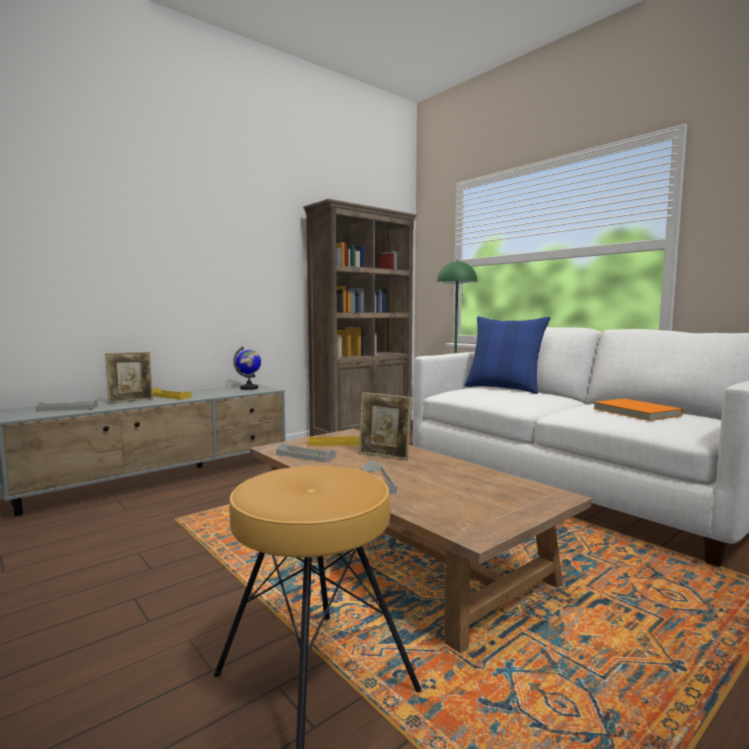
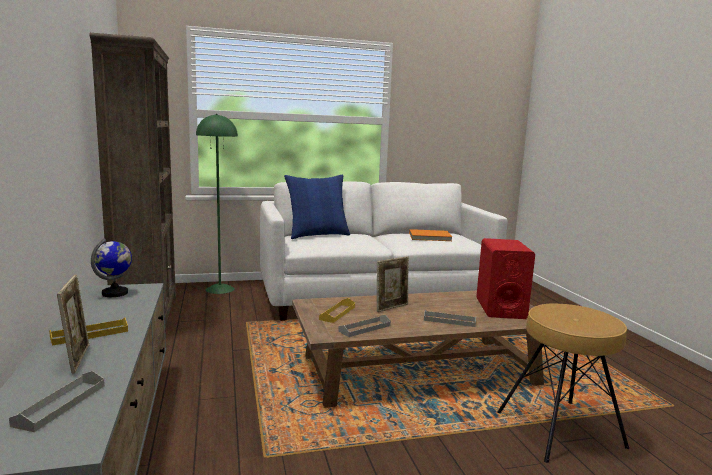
camera: 65 degrees left, 5 degrees up
(478, 502) = (500, 308): none -> red speaker

